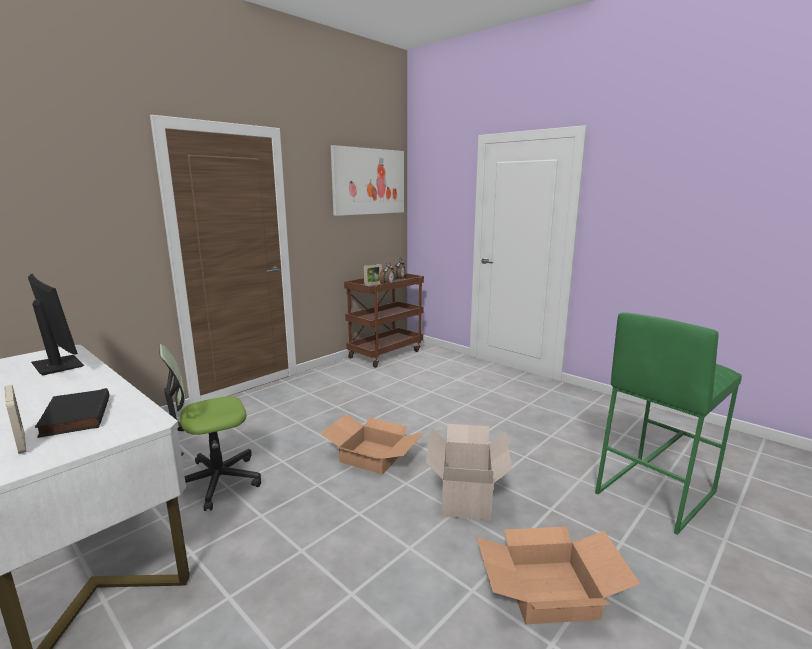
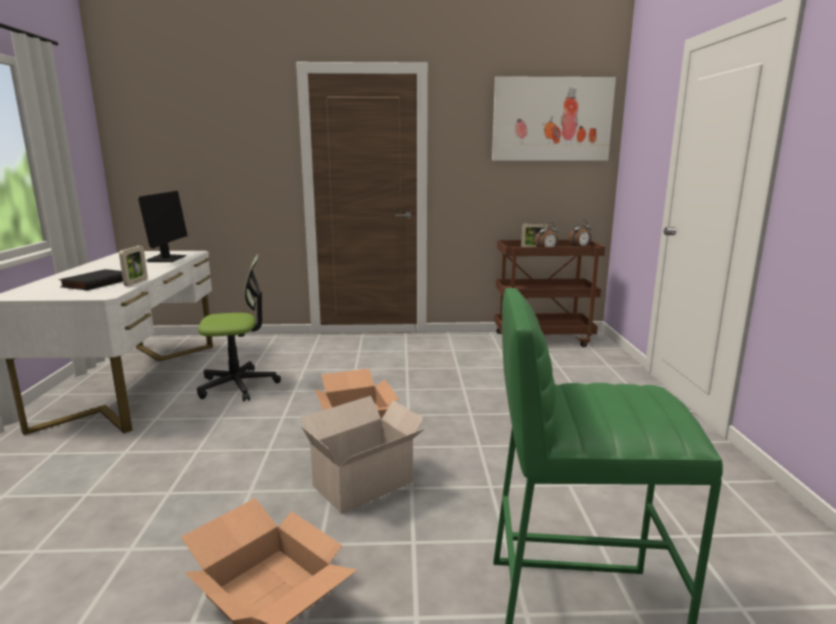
camera: 45 degrees right, 0 degrees up
(21, 443) = (51, 287): picture frame -> picture frame (136, 282)
(216, 481) = (238, 385): office chair -> office chair turned 150 degrees clockwise

